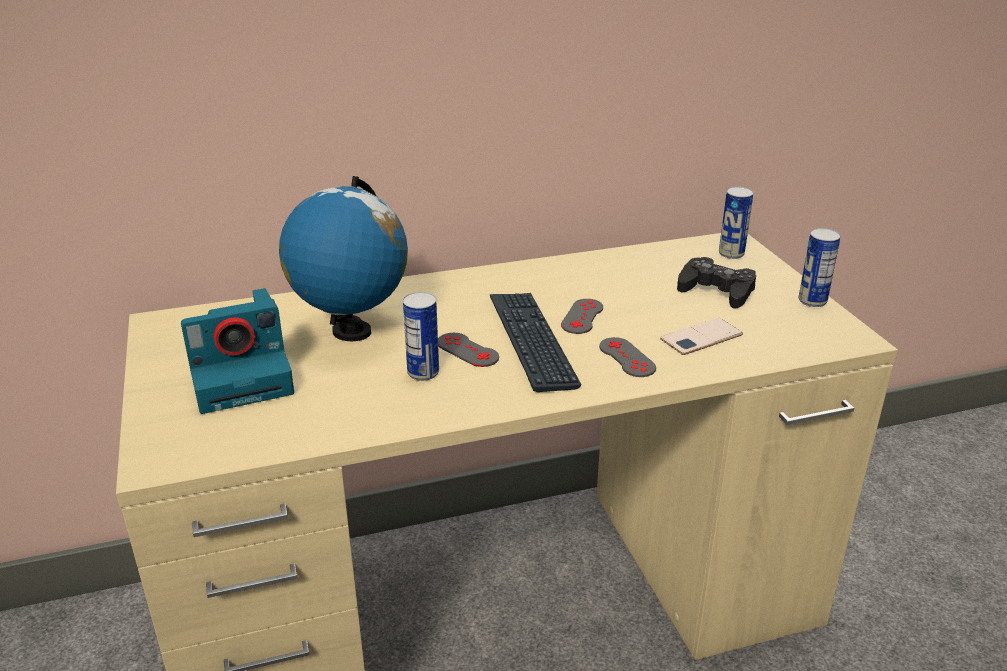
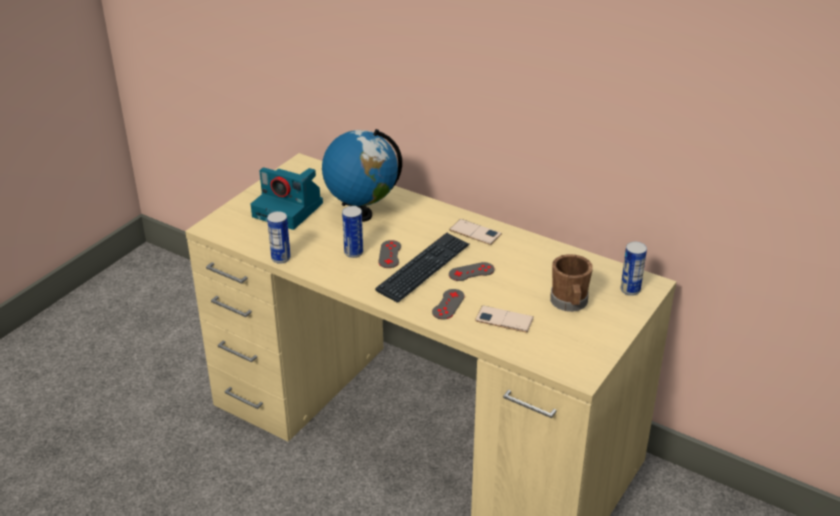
camera: 50 degrees right, 5 degrees up
(509, 282) = (475, 232): none -> phone
(716, 290) = (569, 303): black game controller -> brown mug
(812, 301) = (609, 343): can -> can (281, 258)

